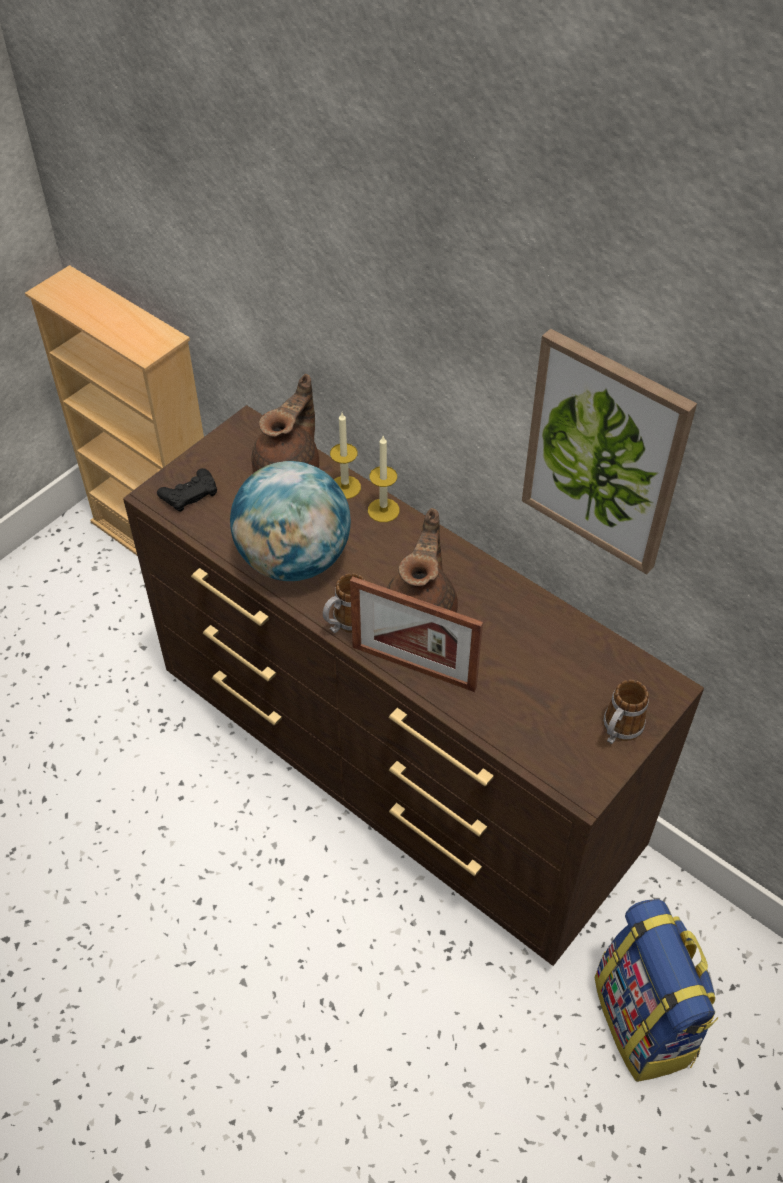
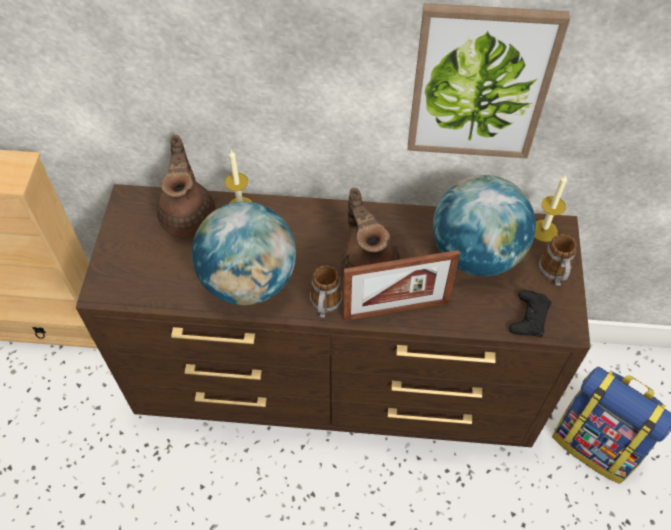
camera: 35 degrees left, 5 degrees up
(189, 494) = (127, 275): black game controller -> black game controller (529, 317)
(383, 510) = (281, 209): candle -> candle (544, 230)
(549, 661) = (476, 254): none -> globe

